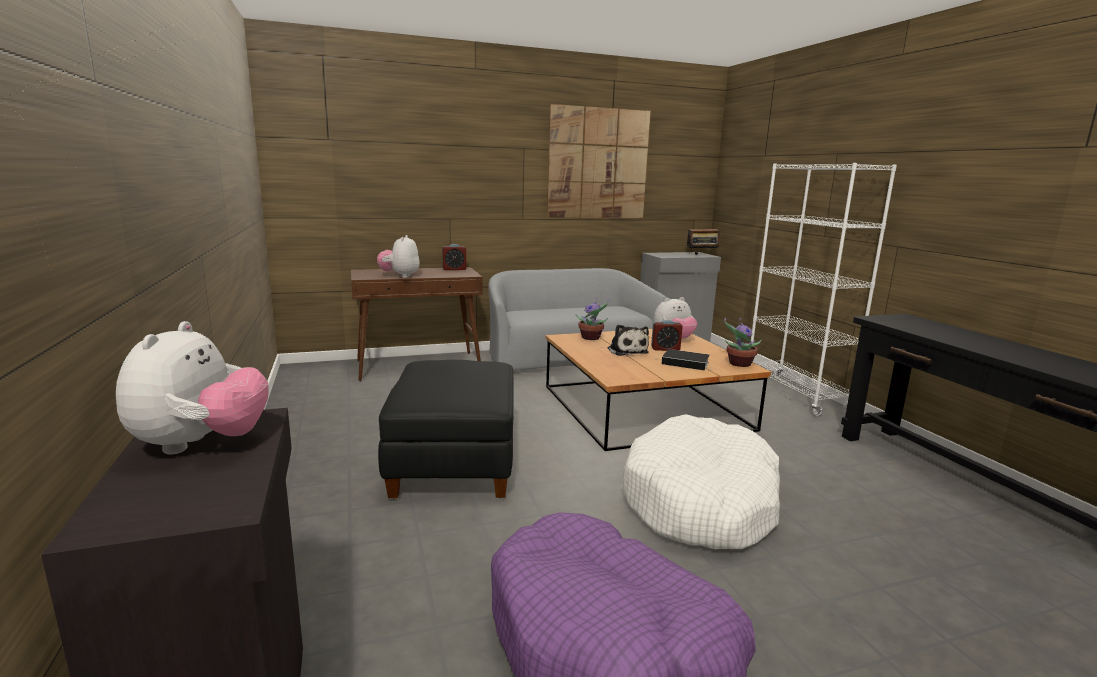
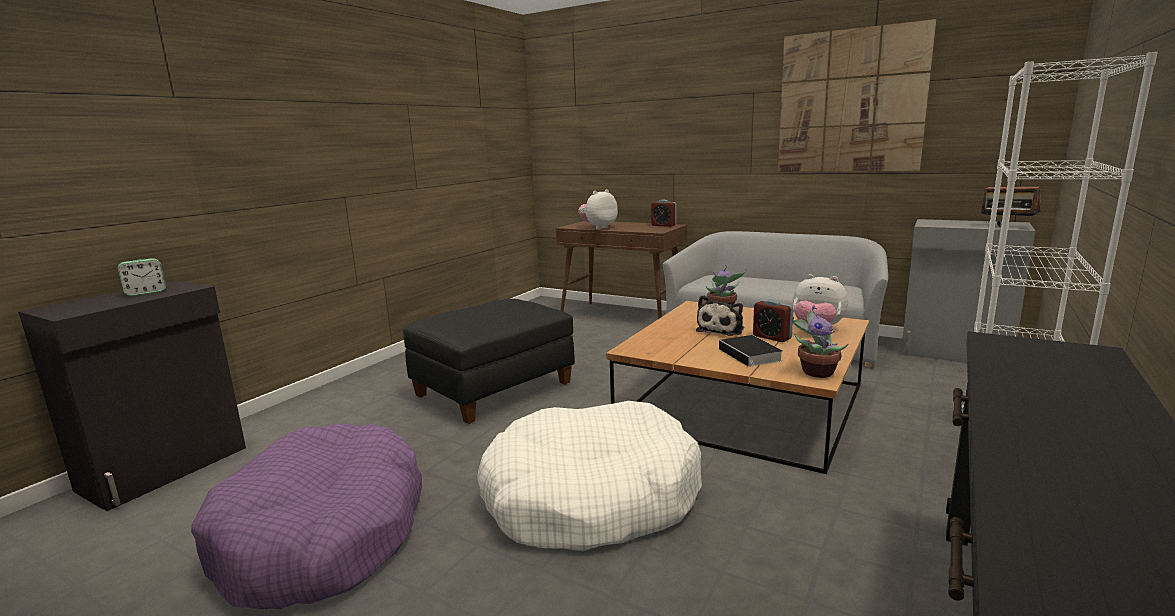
camera: 50 degrees right, 0 degrees up
(201, 445) = (145, 292): plush toy -> alarm clock

